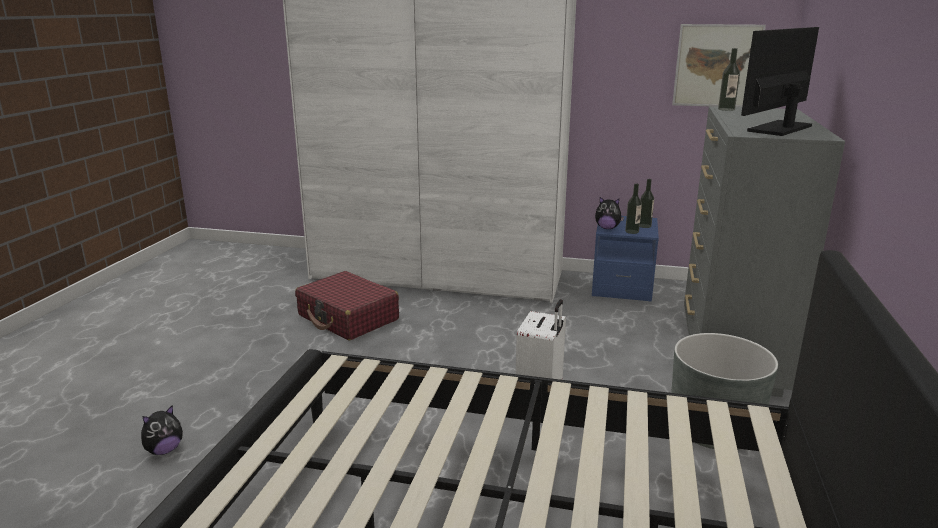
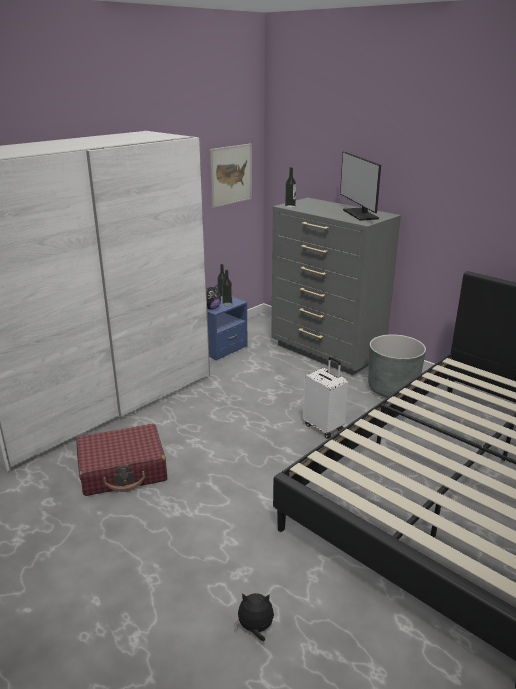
camera: 60 degrees left, 5 degrees up
(164, 450) = (255, 629): plush toy -> plush toy turned 75 degrees counterclockwise

